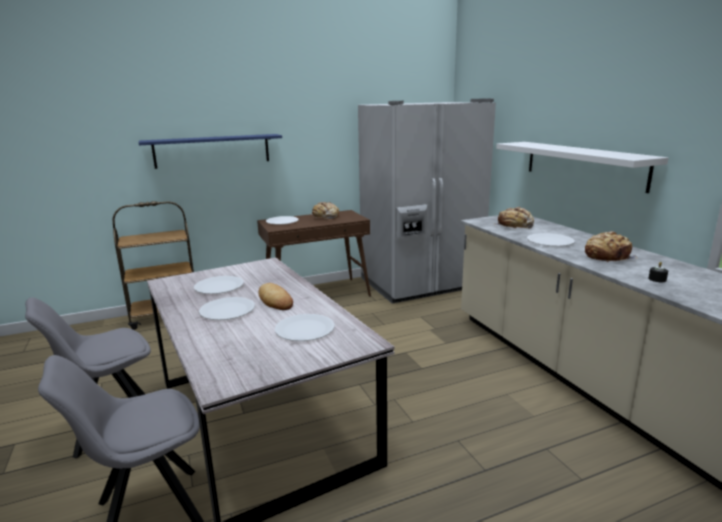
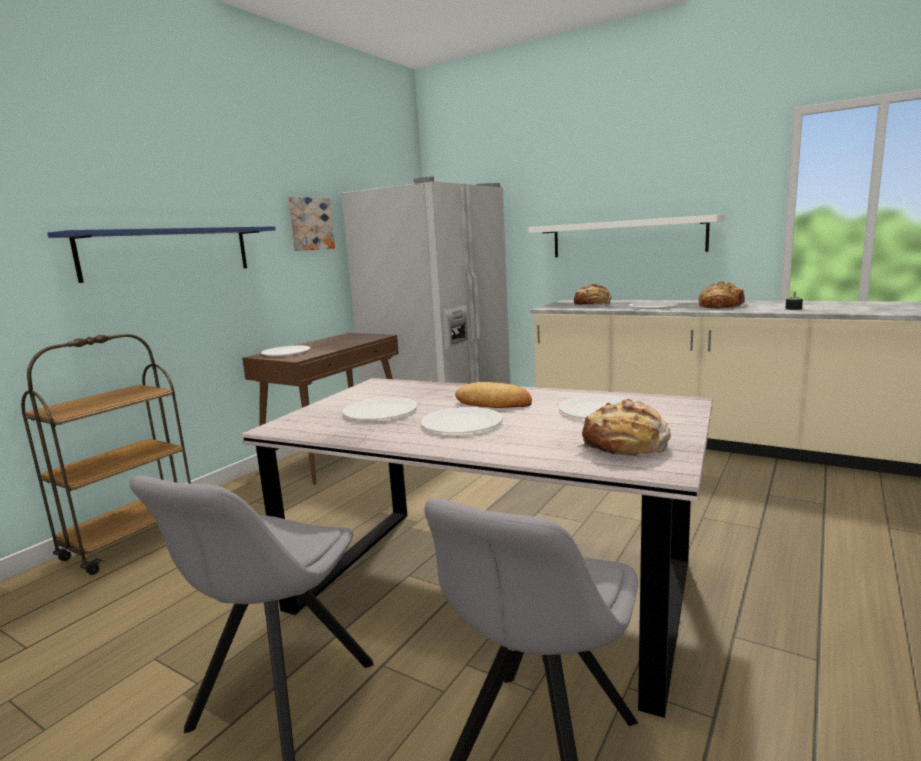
camera: 35 degrees left, 5 degrees down
(325, 217) = (334, 341): bread -> bread (625, 447)
(327, 129) = (310, 224): none -> picture

